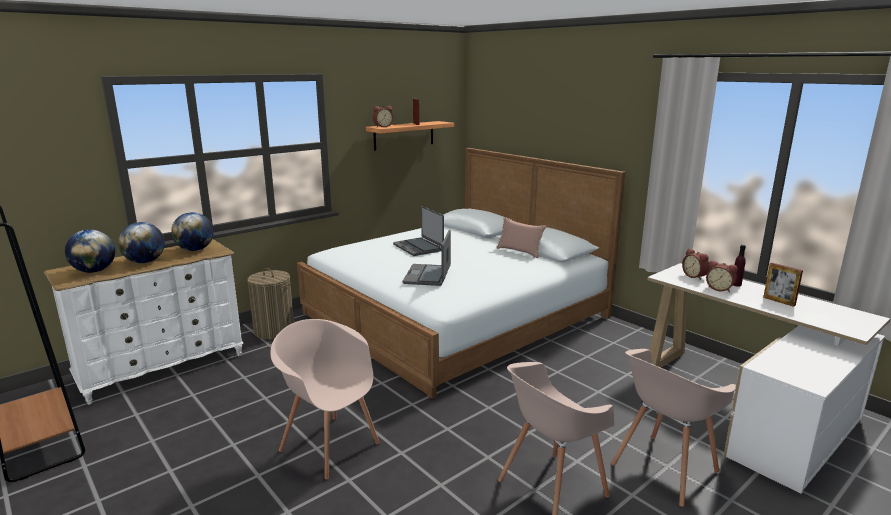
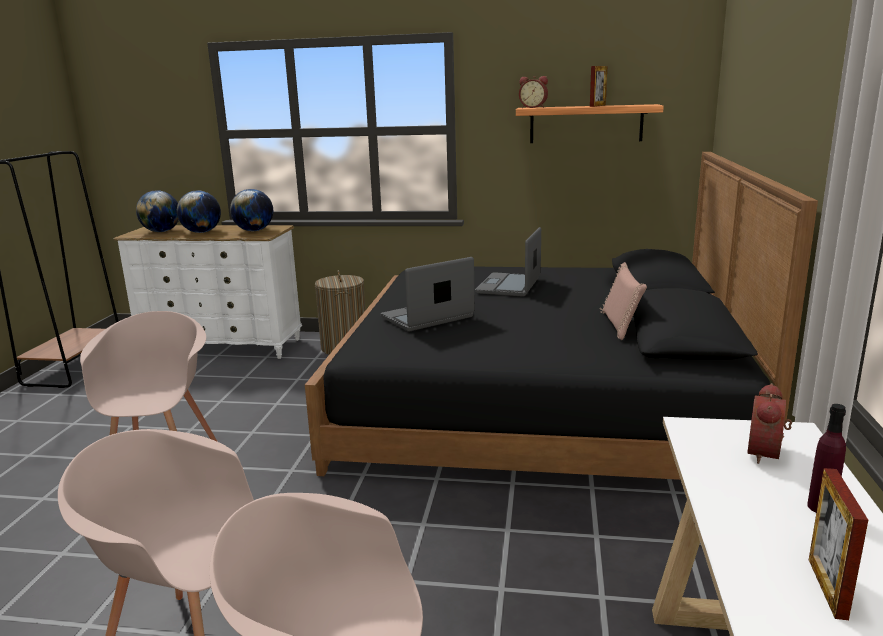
camera: 50 degrees right, 0 degrees up
(455, 315) = (538, 401): white bed -> black bed
(719, 289) = (749, 495): alarm clock -> none

